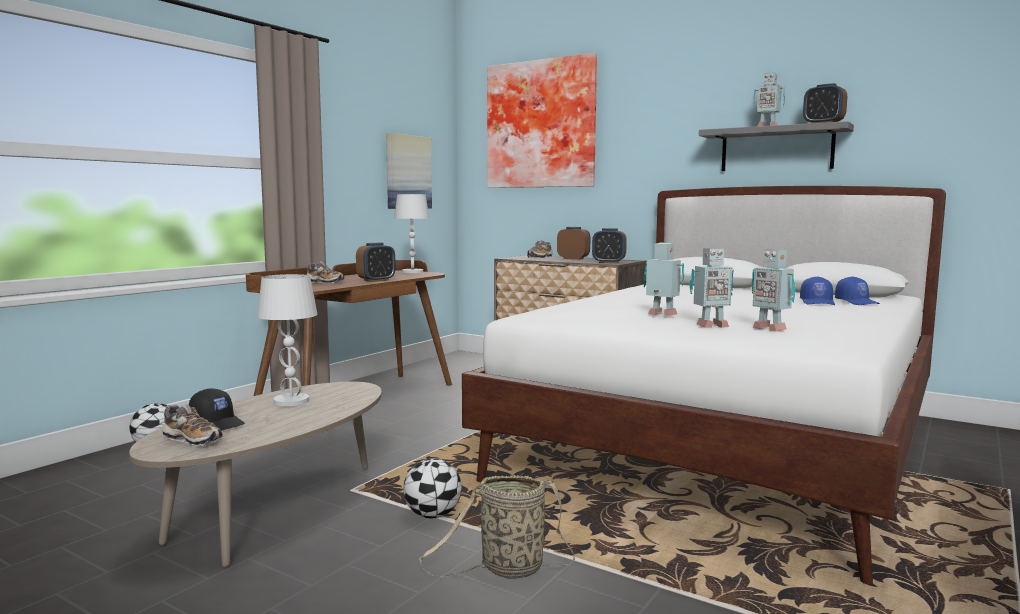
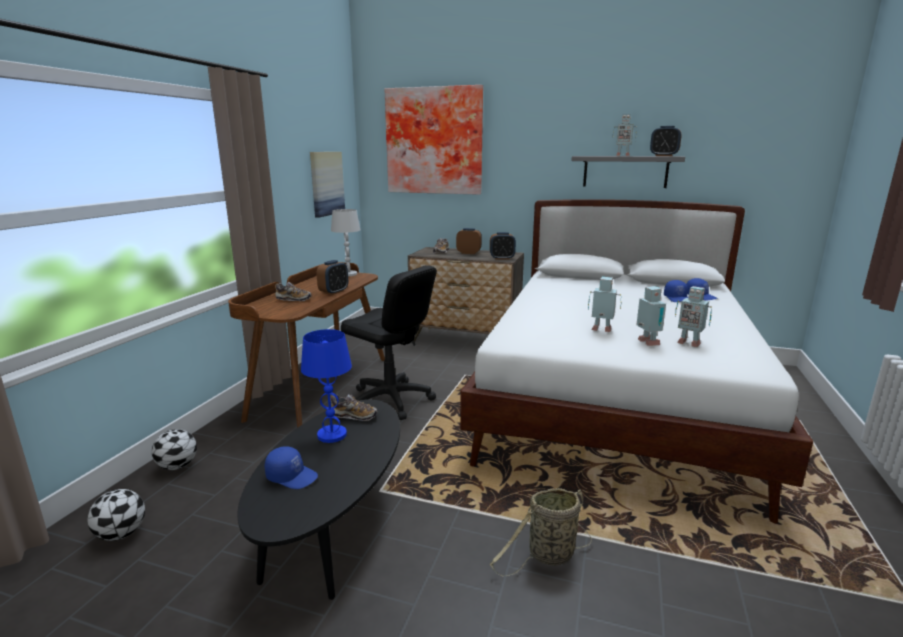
camera: 15 degrees left, 10 degrees up
(192, 440) = (288, 504): shoe -> shoe (354, 416)
(218, 423) = (292, 476): black cap -> blue cap
(277, 512) = (335, 527): beige coffee table -> black coffee table
(291, 401) = (331, 435): white table lamp -> blue table lamp
(429, 418) = (390, 400): none -> black office chair
(432, 515) = (459, 508): football -> football (121, 534)
(710, 326) = (647, 343): toy robot -> toy robot turned 75 degrees counterclockwise

